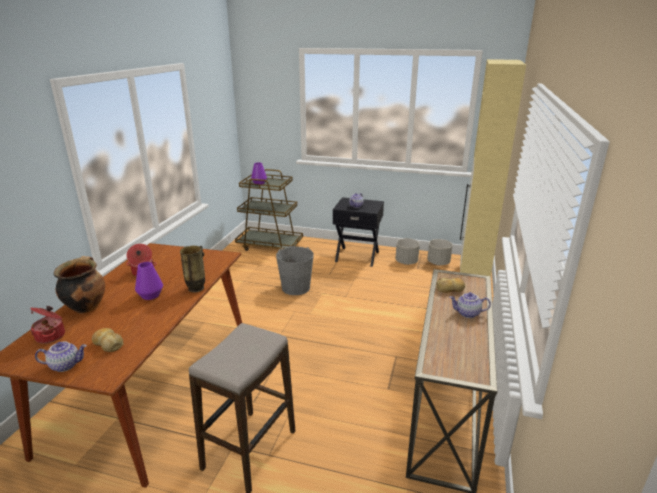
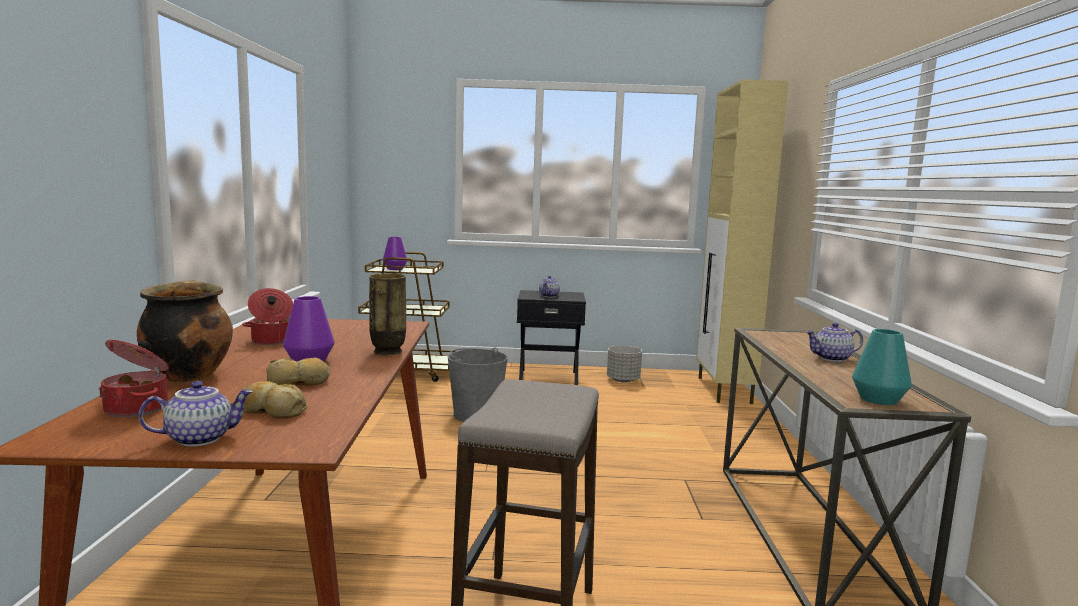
camera: 15 degrees left, 15 degrees down
(438, 263) = (667, 379): grey planter -> none
(450, 289) = (780, 341): bread -> bread (299, 382)
(453, 365) = (879, 399): none -> turquoise vase

